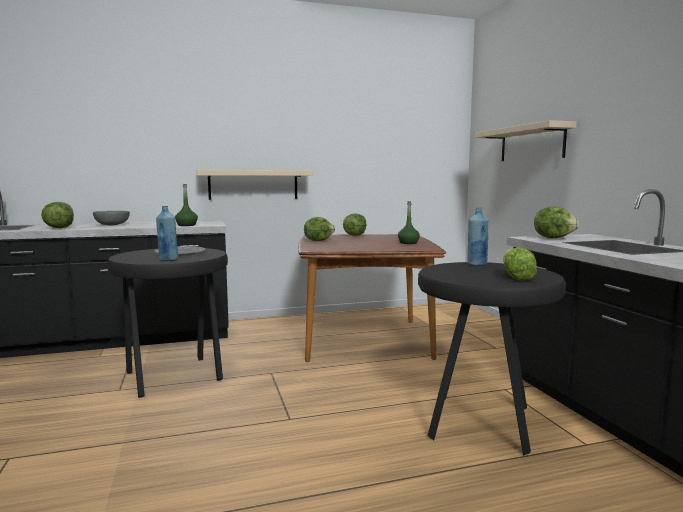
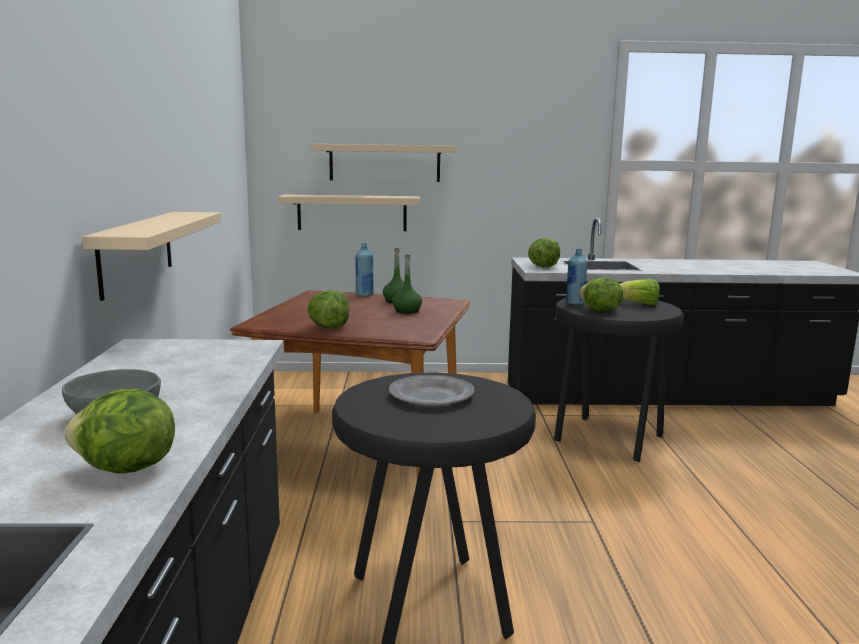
camera: 75 degrees left, 5 degrees up
(168, 260) = (496, 402): blue bottle -> blue bottle (364, 295)
(187, 225) = (238, 360): green bottle -> green bottle (407, 311)
(354, 235) = (287, 309): lettuce -> lettuce (599, 311)
(511, 187) = (352, 213): none -> beige shelf

